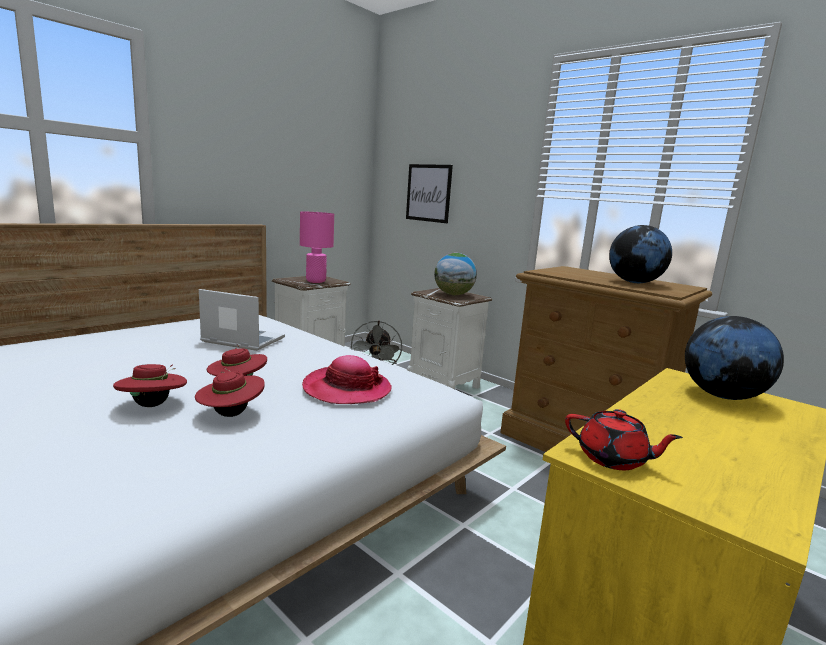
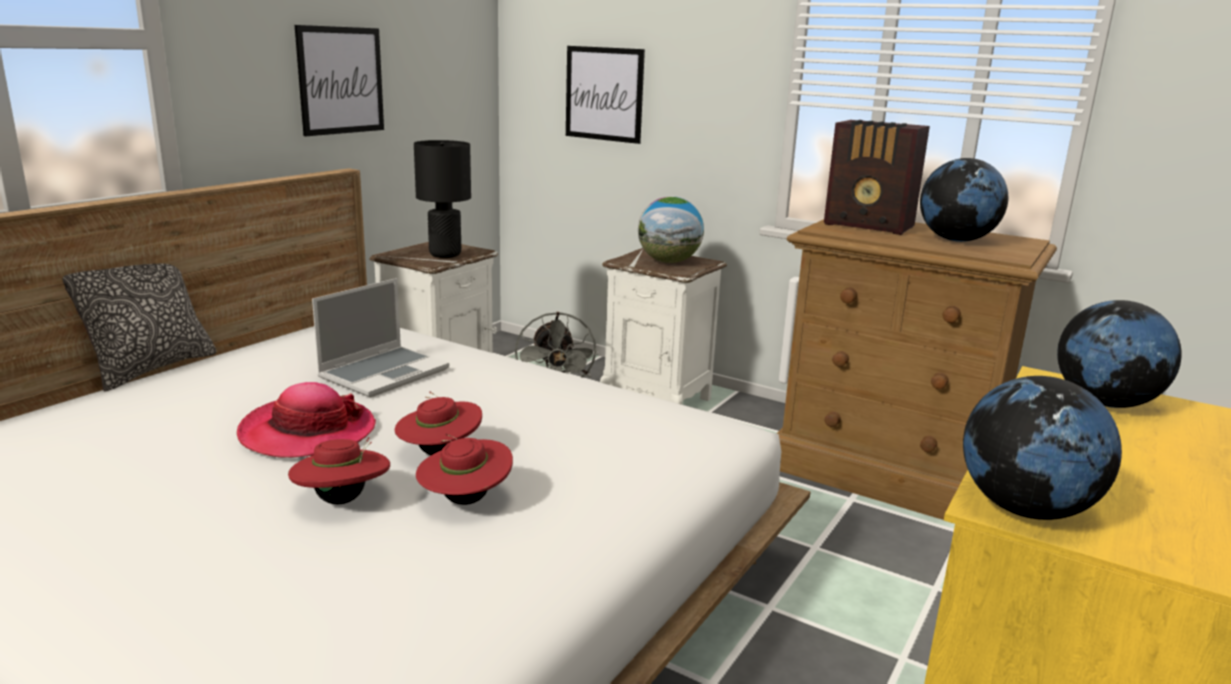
camera: 10 degrees left, 5 degrees up
(114, 327) = (151, 368): none -> pillow
(242, 340) = (384, 373): laptop -> laptop turned 120 degrees clockwise
(265, 175) = (341, 80): none -> picture
(316, 282) = (446, 256): pink table lamp -> black table lamp
(347, 389) = (597, 440): hat -> hat (307, 432)
(577, 272) = (870, 226): none -> radio
(613, 459) = (1025, 509): red teapot -> globe

